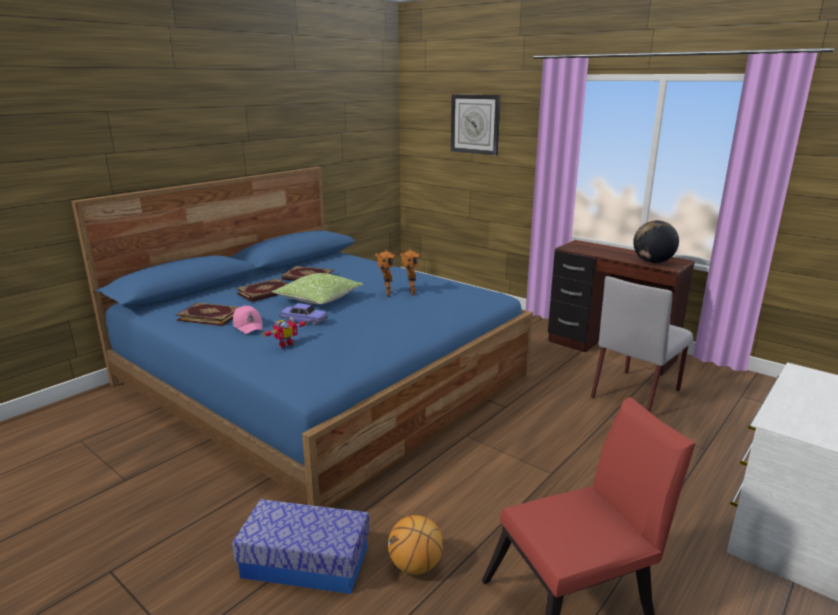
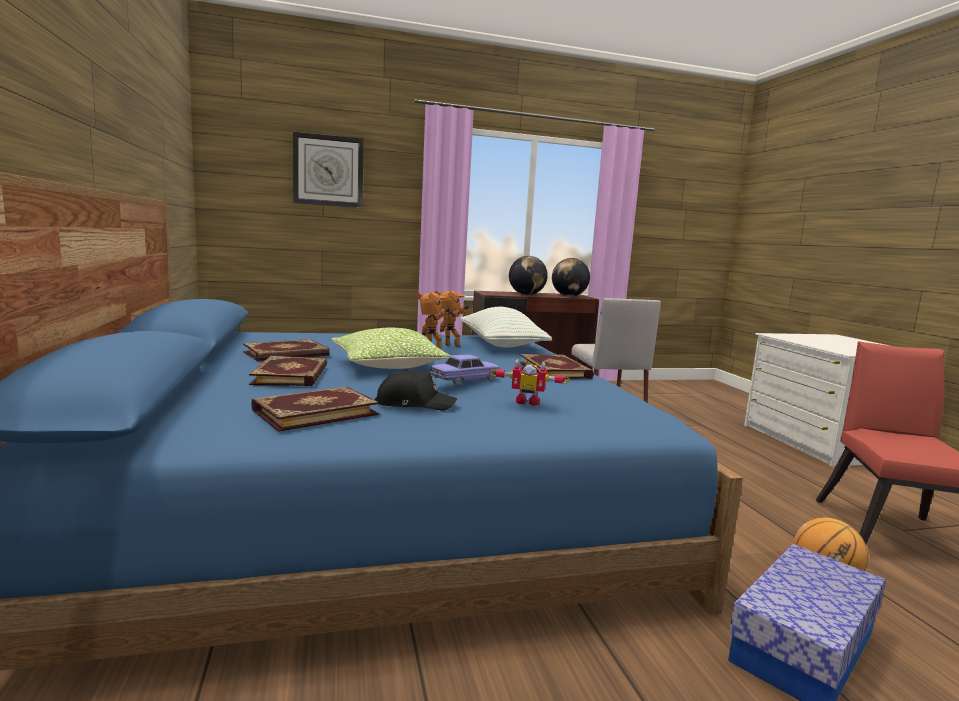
camera: 55 degrees left, 10 degrees down
(248, 326) = (414, 403): pink cap -> black cap
(285, 343) = (527, 401): toy robot -> toy robot turned 105 degrees clockwise
(390, 331) = (555, 370): none -> book
(449, 301) = (501, 344): none -> pillow
(605, 253) = (526, 295): none -> globe

